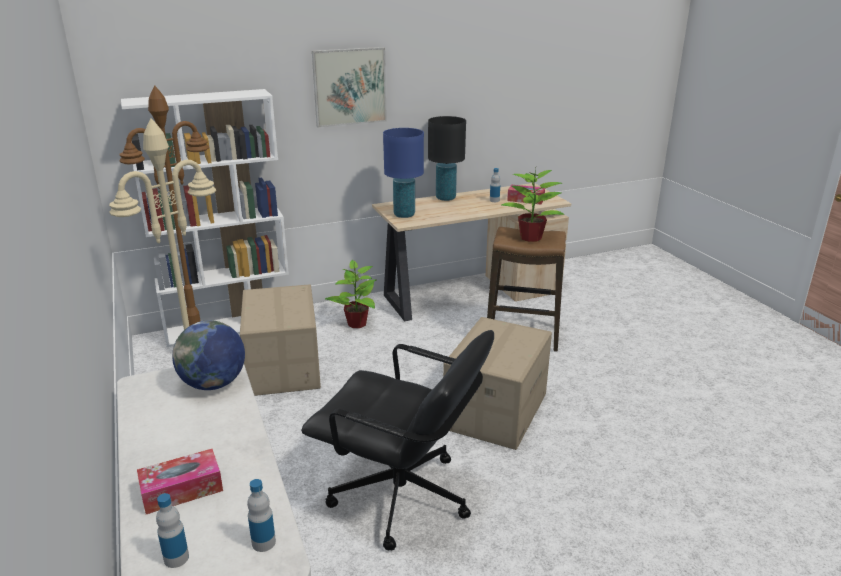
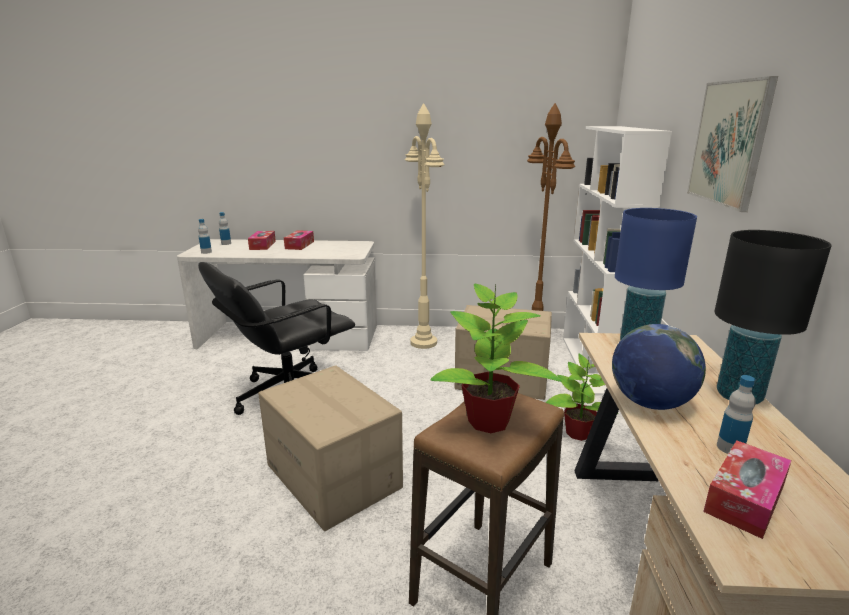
camera: 115 degrees right, 5 degrees down
(169, 443) = (299, 245): none -> tissue box
(213, 384) = (338, 252): globe -> globe (650, 403)

